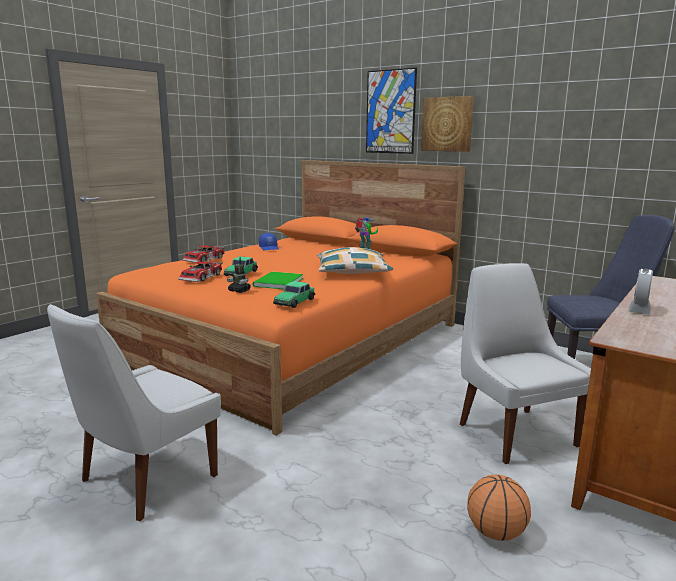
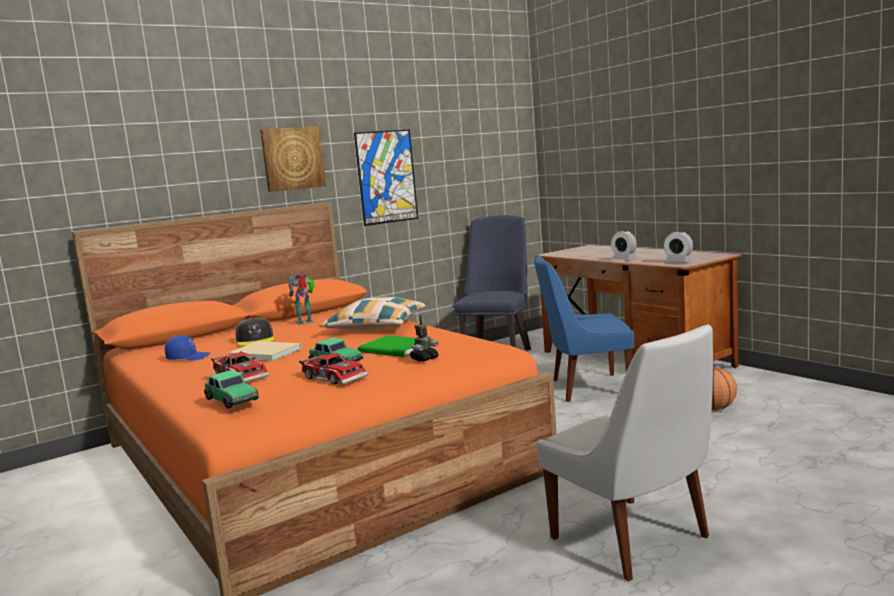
camera: 70 degrees left, 5 degrees down
(269, 258) = (265, 353): none -> beige book
(294, 302) = (483, 342): toy car -> toy car (232, 400)
(308, 252) = (255, 340): none -> grey cap
(390, 112) = (213, 148): picture -> picture (386, 177)
(514, 433) = (587, 388): white chair -> blue chair
(638, 337) = (678, 262): none -> alarm clock

